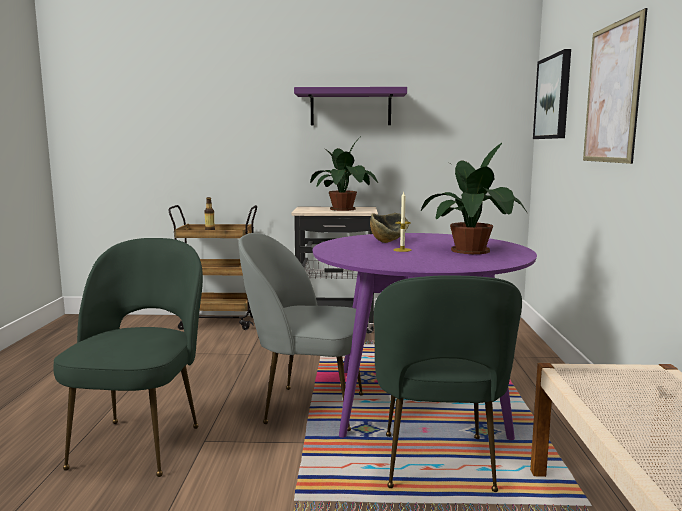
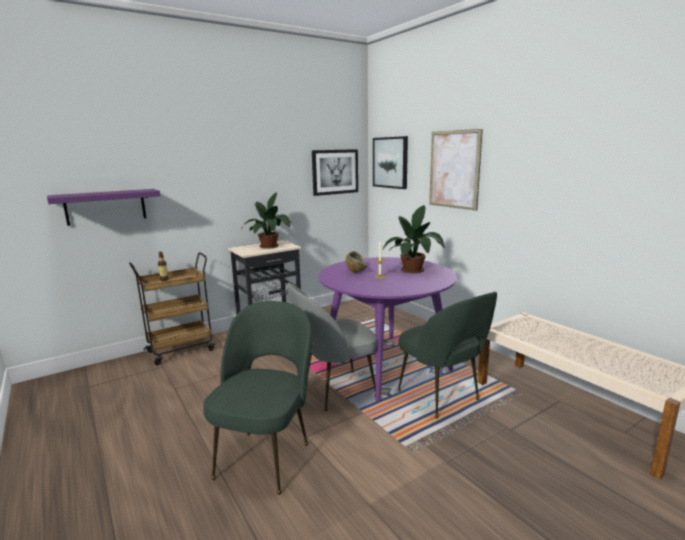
camera: 35 degrees left, 5 degrees up
(141, 441) = (267, 455): green chair -> green chair turned 45 degrees clockwise
(350, 108) = (259, 170): purple shelf -> purple shelf (106, 206)
(471, 115) = (335, 172): none -> picture

